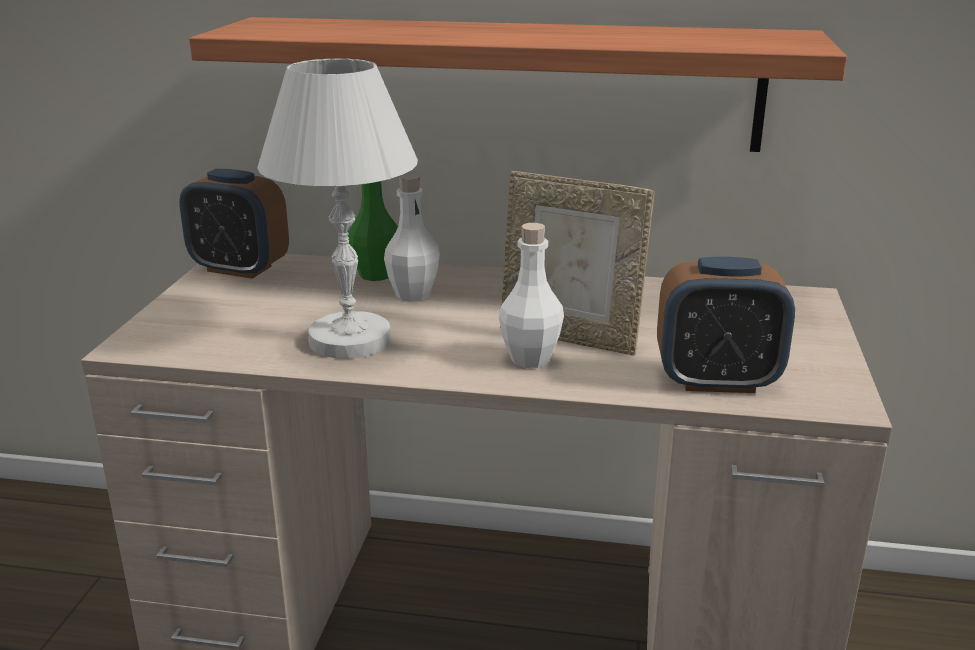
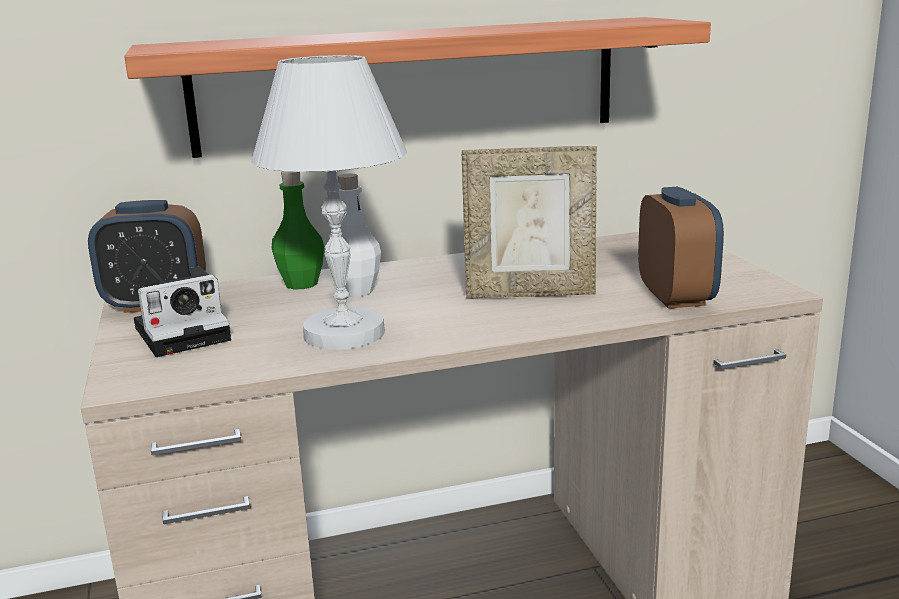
camera: 25 degrees left, 5 degrees down
(229, 305) = (186, 332): none -> camera
(530, 359) = (519, 313): white bottle -> none
(717, 381) = (676, 297): alarm clock -> alarm clock turned 75 degrees counterclockwise

